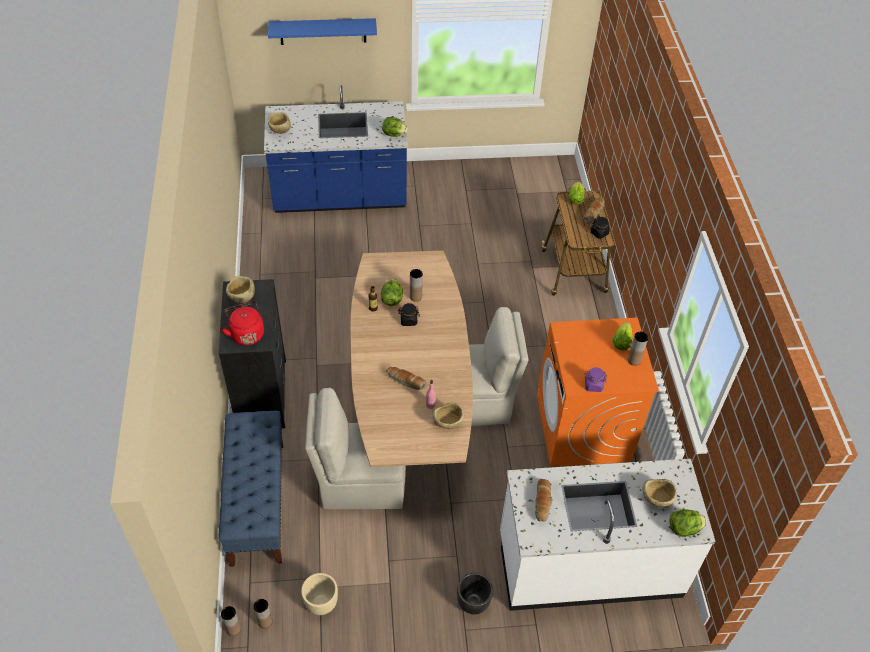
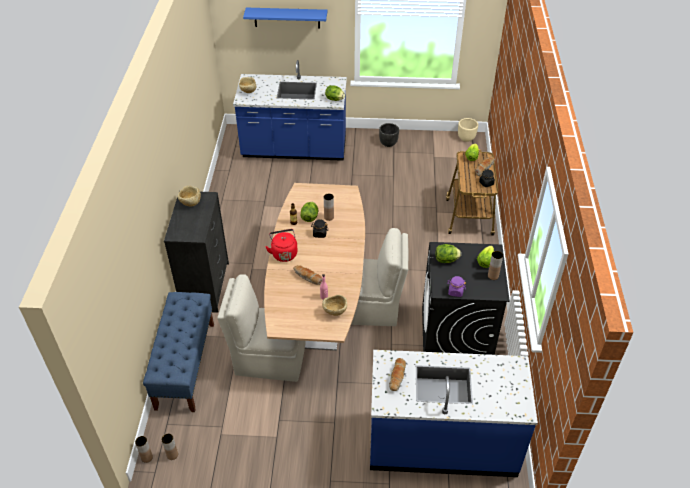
camera: 10 degrees right, 5 degrees down
(246, 333) = (188, 228): red kettle -> red kettle (284, 253)
(322, 603) = (219, 446): beige planter -> beige planter (466, 138)
(473, 603) = (340, 460): black planter -> black planter (388, 143)
(583, 428) = (456, 336): orange washing machine -> black washing machine
(589, 564) = (442, 441): white counter -> blue counter
(656, 500) = (492, 385): beige bowl -> none
(683, 528) = (512, 409): lettuce -> lettuce (446, 260)

